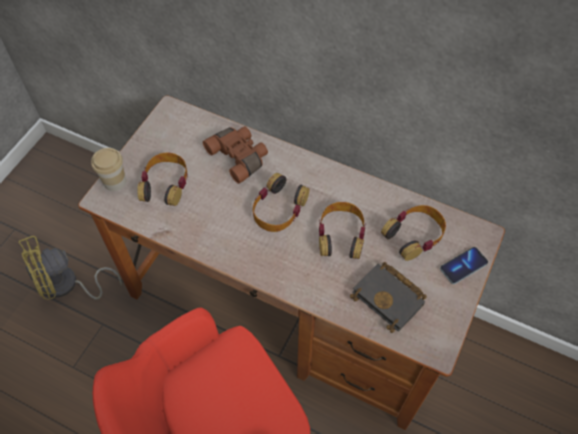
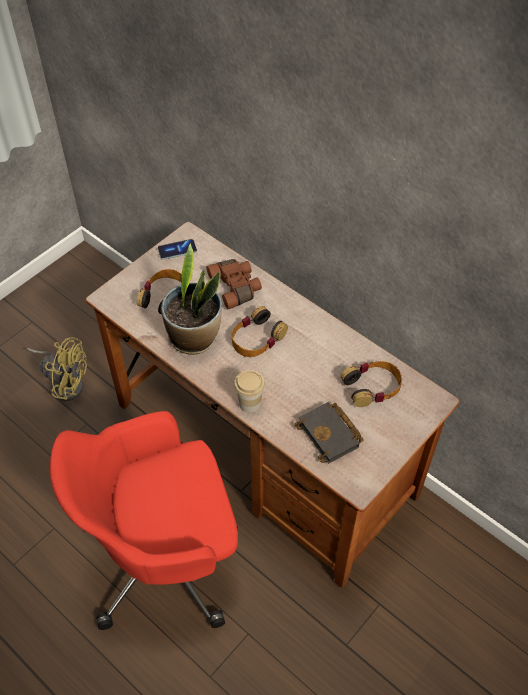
camera: 15 degrees right, 5 degrees down
(67, 285) = (65, 382): yellow fan -> yellow fan turned 150 degrees counterclockwise
(115, 181) = (122, 286): cup -> cup (249, 402)
(212, 222) = (194, 337): none -> potted plant
(341, 235) = (305, 372): headphones -> none
(463, 266) = (408, 423): phone -> phone (177, 250)

